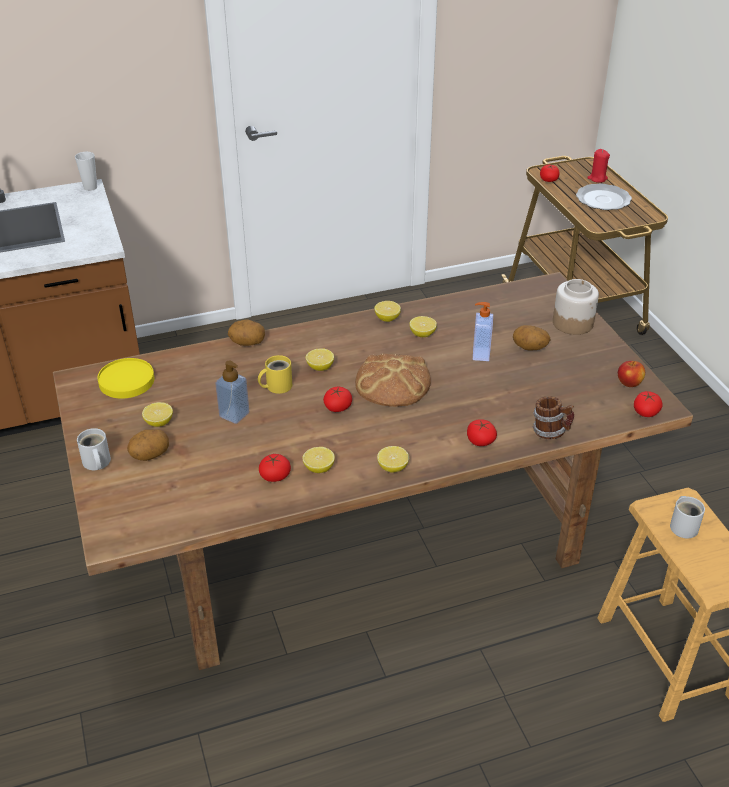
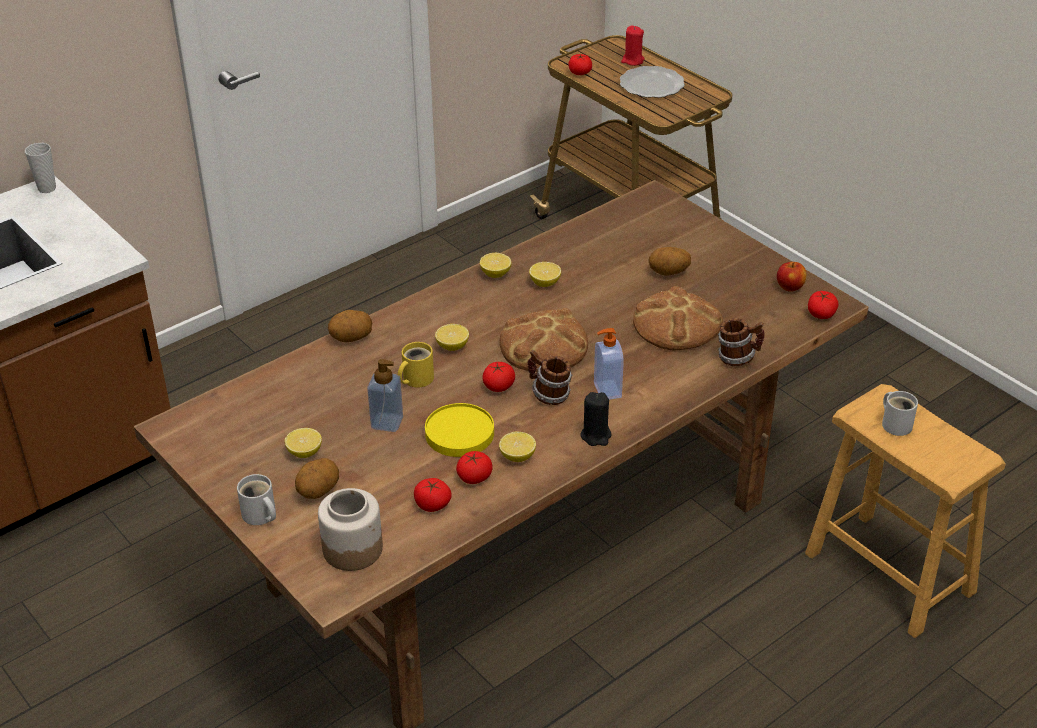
camera: 20 degrees left, 0 degrees up
(127, 381) = (234, 415): yellow plate -> yellow plate (460, 433)
(373, 424) = (548, 395): none -> mug
(392, 467) = (596, 436): lemon -> black candle
(480, 354) = (619, 291): soap dispenser -> soap dispenser (606, 390)
(480, 440) = (671, 384): tomato -> tomato (432, 504)
(513, 392) = (676, 324): none -> bread
(573, 323) = (699, 234): jar -> jar (352, 548)

